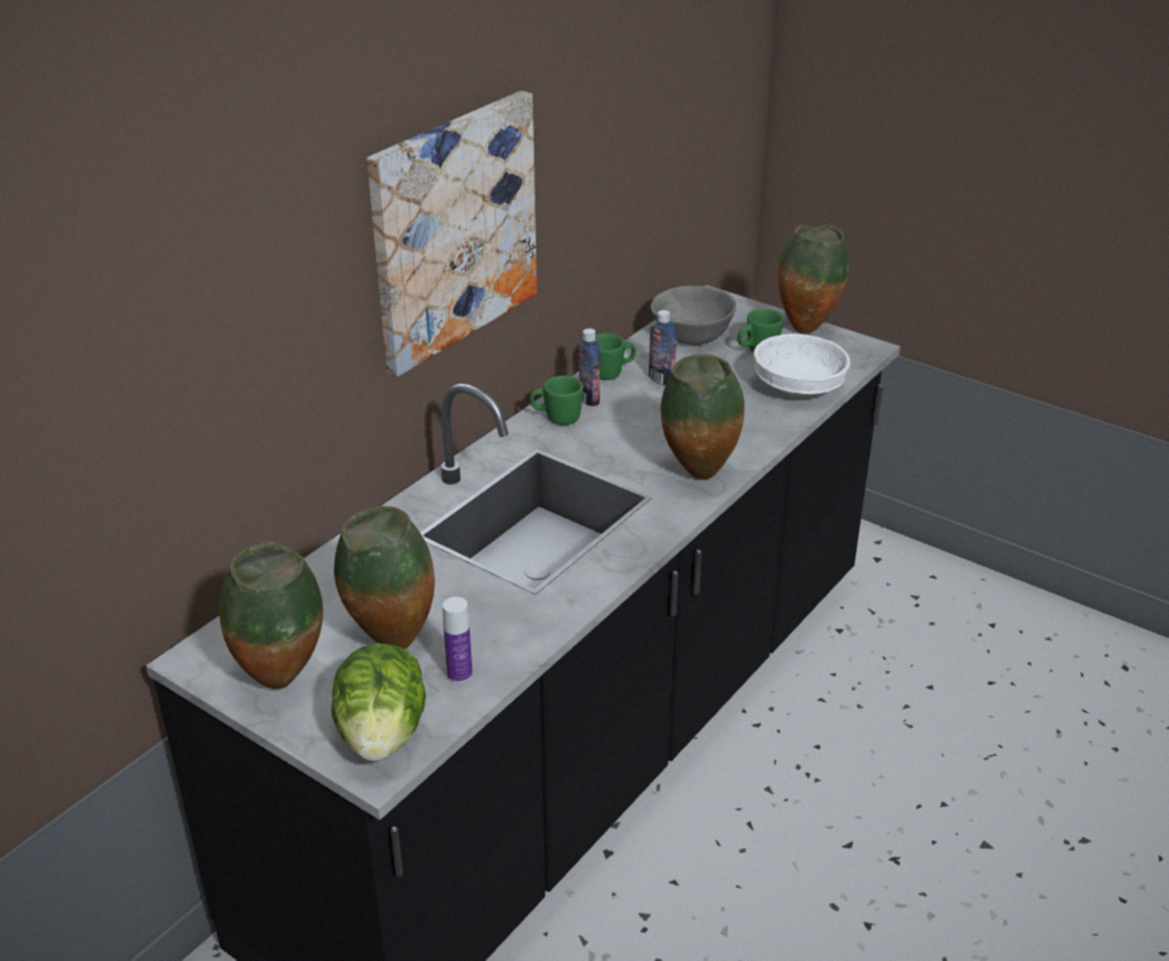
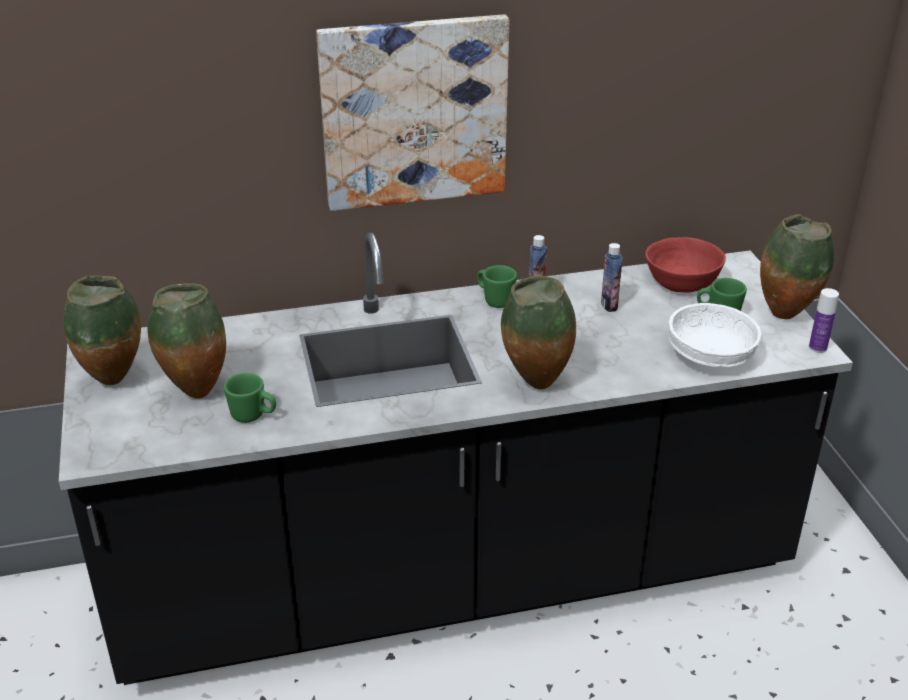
camera: 40 degrees right, 0 degrees up
(382, 735) = (117, 441): lettuce -> none
(459, 674) = (204, 430): bottle -> bottle (817, 347)
(611, 373) = (578, 285): green mug -> green mug (253, 416)
(692, 335) = (681, 282): grey bowl -> red bowl

